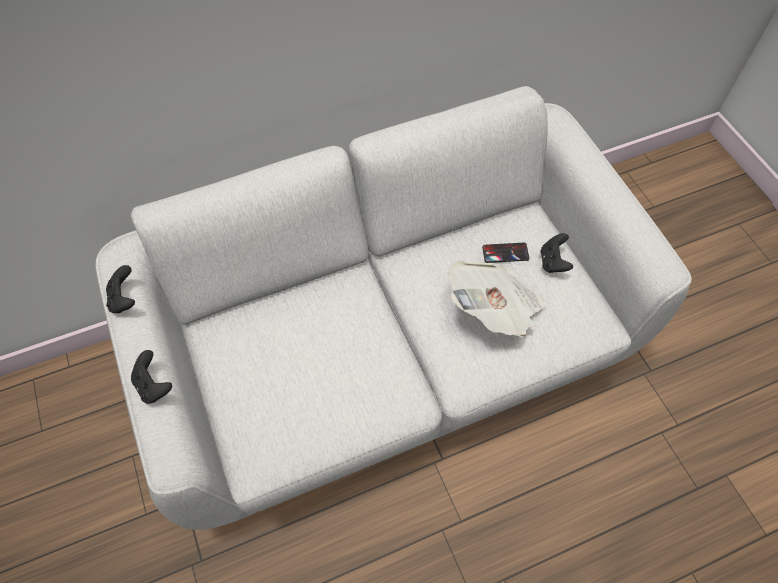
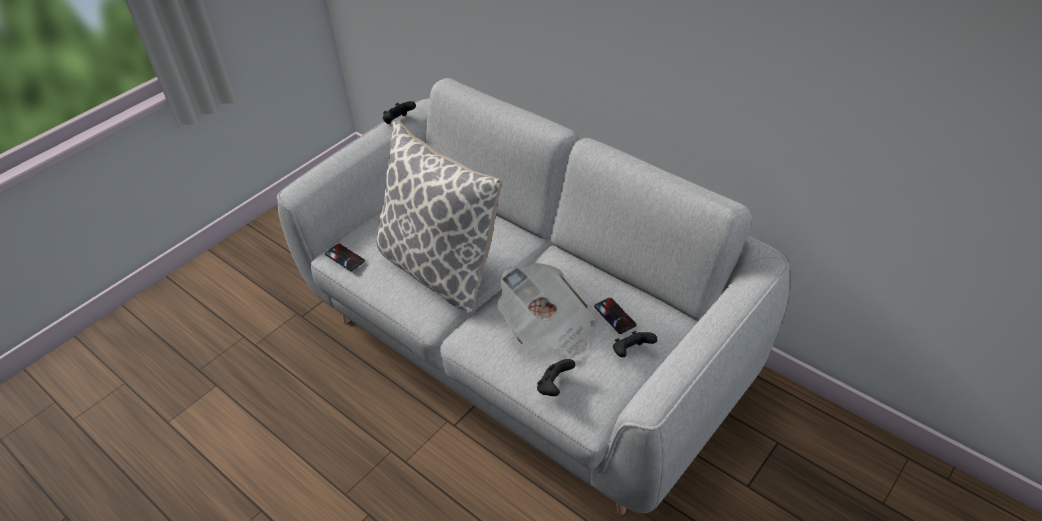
camera: 65 degrees right, 15 degrees down
(154, 386) = (345, 160): black game controller -> black game controller (554, 387)
(269, 458) = (345, 257): none -> phone
(349, 368) = (439, 267): none -> pillow

